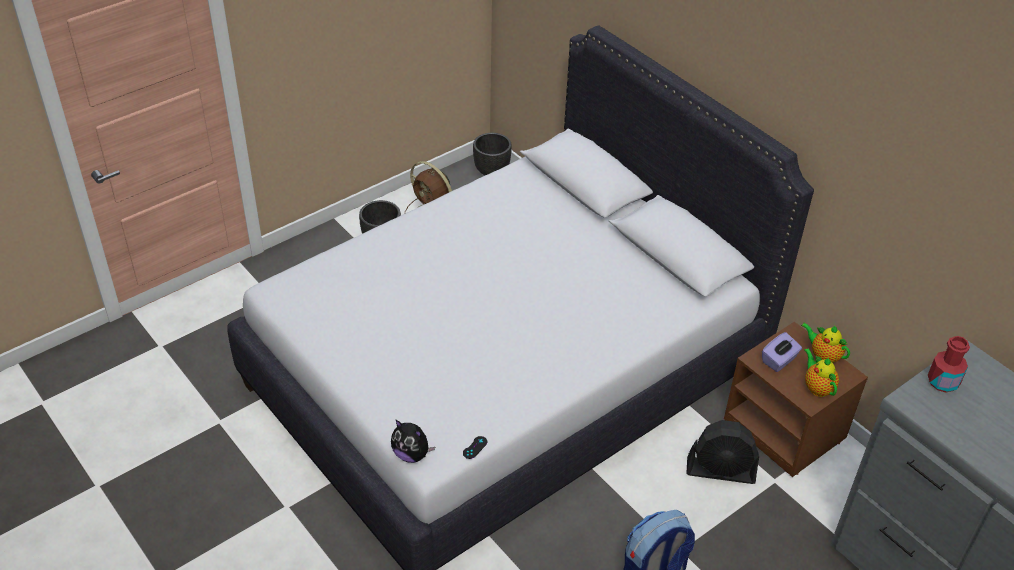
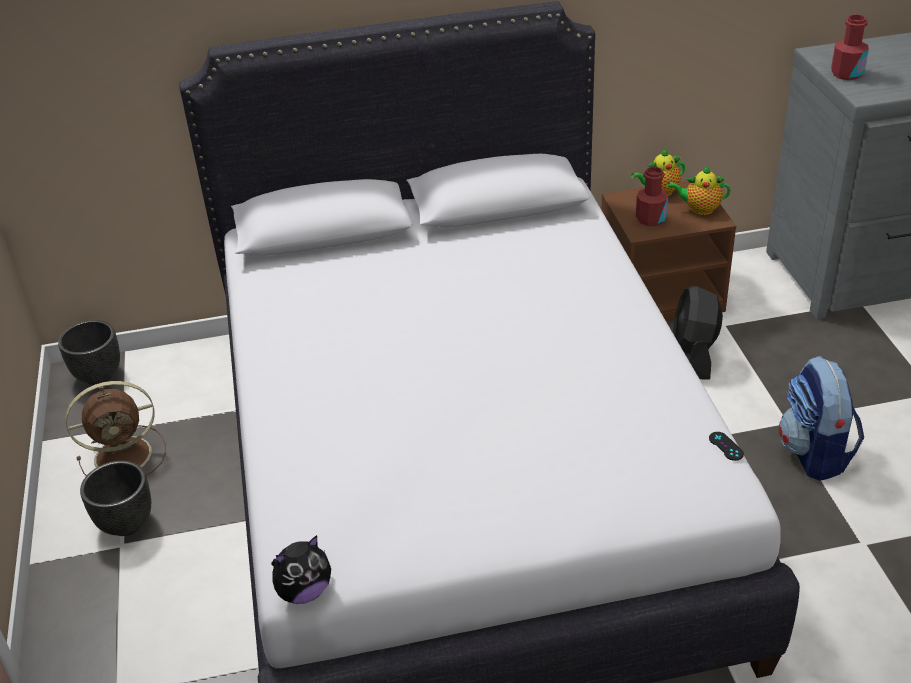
camera: 60 degrees left, 5 degrees down
(411, 454) = (712, 509): plush toy -> plush toy (304, 591)
(721, 471) = (694, 355): black fan -> black fan turned 150 degrees clockwise
(779, 360) = (650, 219): purple tissue box -> red bottle

